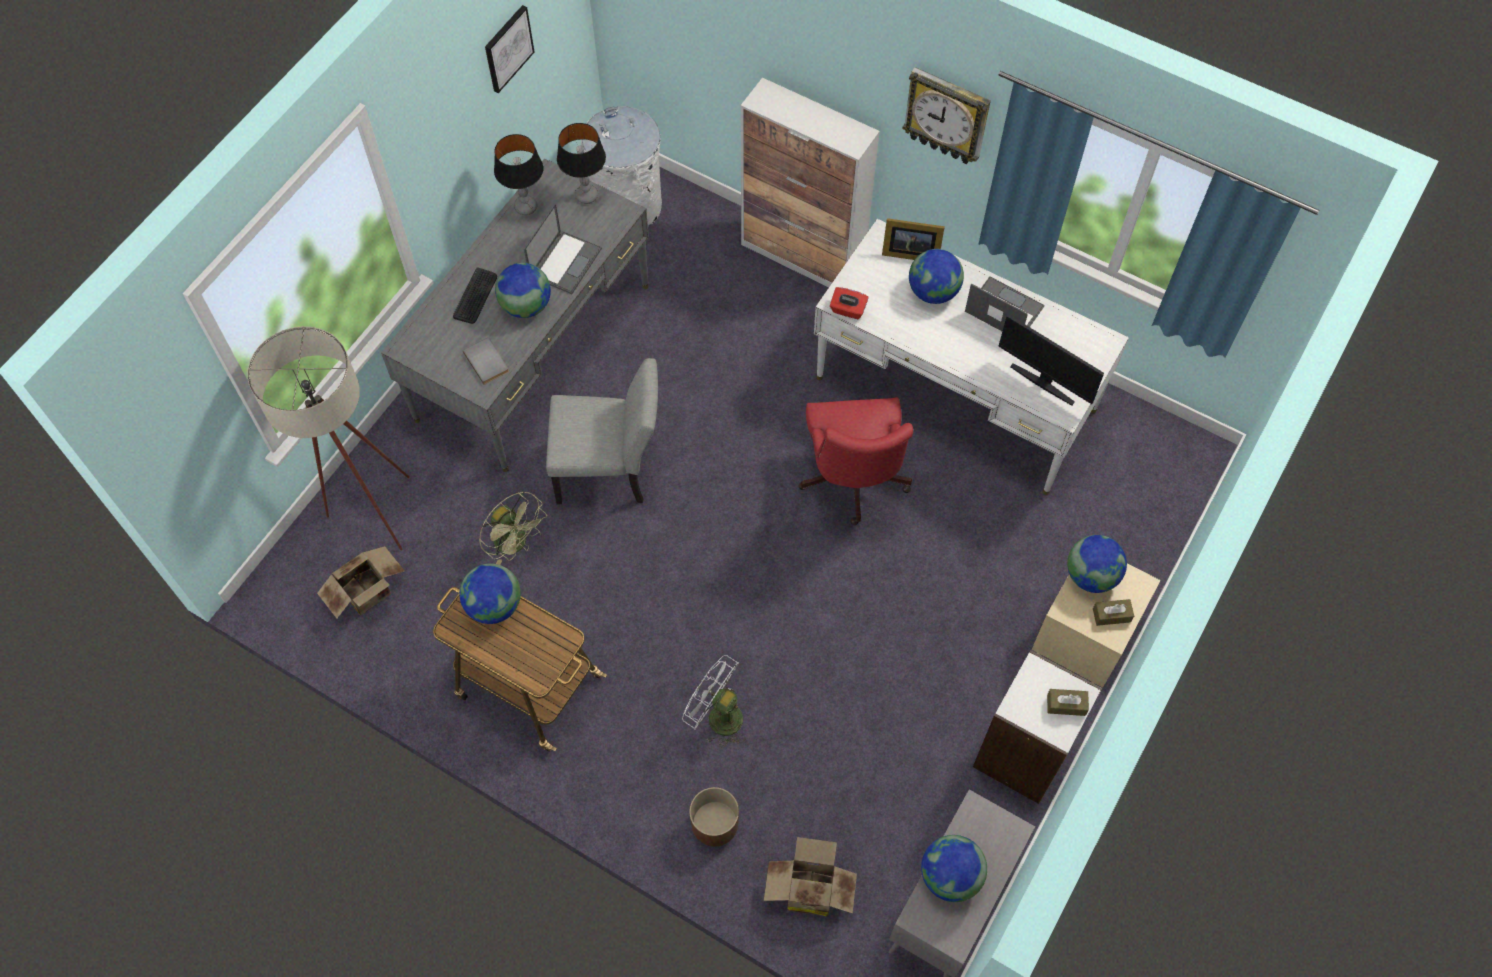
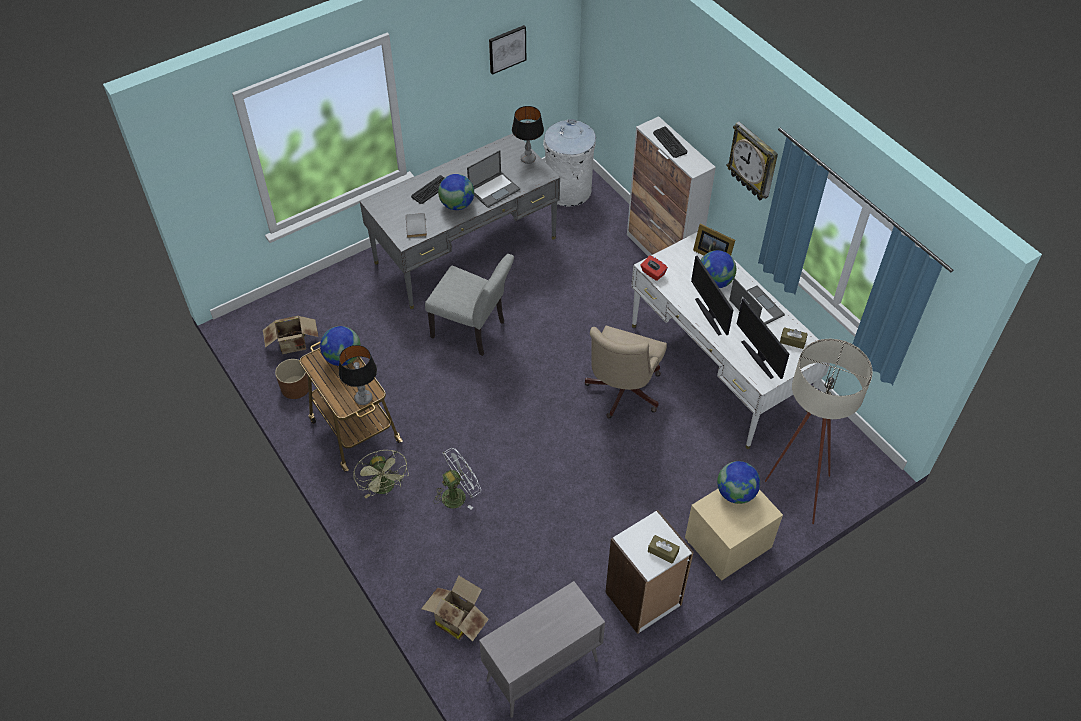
camera: 25 degrees right, 10 degrees down
(368, 514) = (319, 302): beige floor lamp -> beige floor lamp (794, 490)
(516, 544) = (394, 350): green fan -> green fan (385, 488)
(526, 206) = (488, 153): table lamp -> table lamp (363, 398)
(714, 823) = (420, 555): brown planter -> brown planter (295, 387)
(717, 716) = (458, 494): white fan -> white fan turned 90 degrees clockwise
(799, 115) = (669, 143): none -> keyboard
(853, 482) = (621, 393): red office chair -> beige office chair
(950, 876) = (531, 627): globe -> none
(952, 345) = (709, 316): none -> monitor
(1111, 615) = (736, 522): brown tissue box -> brown tissue box (792, 341)

